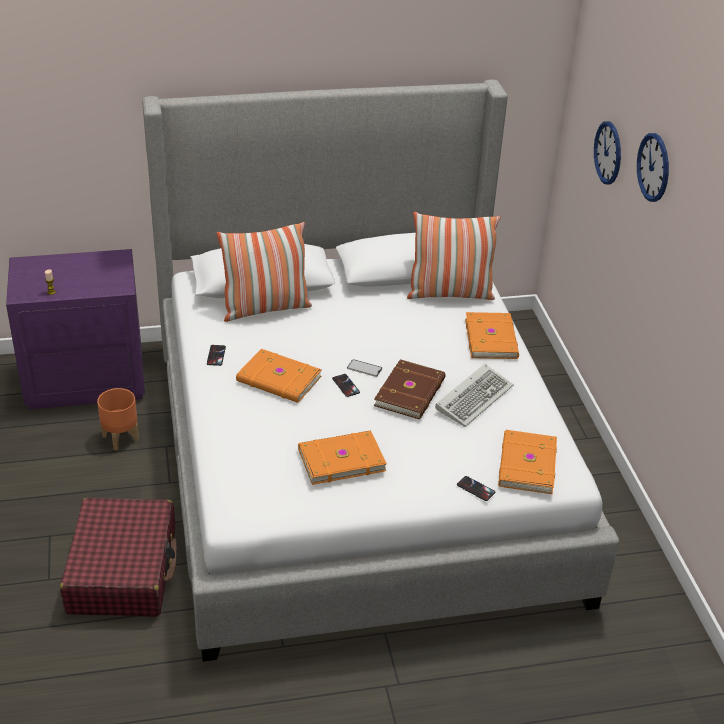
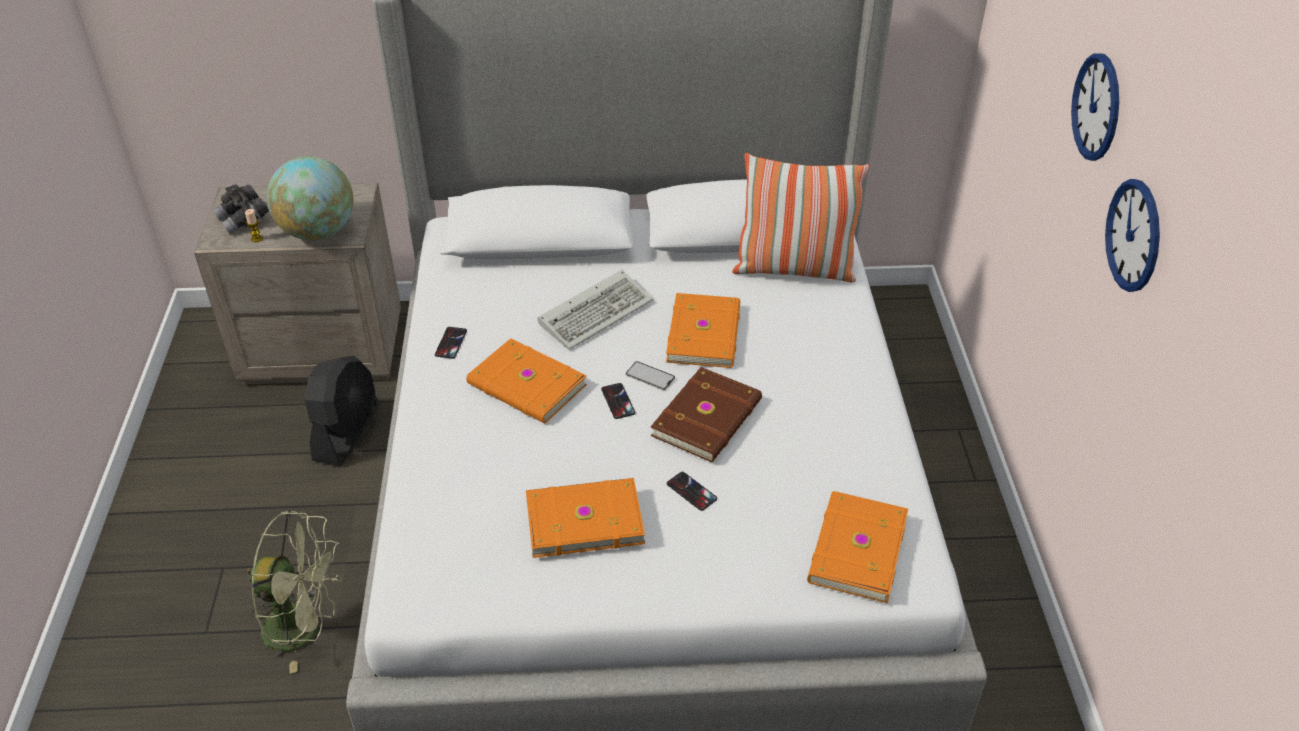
camera: 10 degrees right, 5 degrees up
(36, 279) = (243, 220): none -> grey binoculars
(85, 380) = (323, 348): purple nightstand -> beige nightstand
(97, 285) = (318, 232): none -> globe
(120, 437) = (347, 432): orange planter -> black fan
(123, 570) = (304, 628): red suitcase -> green fan
(265, 308) = (535, 277): pillow -> none
(474, 397) = (799, 432): keyboard -> keyboard (597, 312)
(475, 489) = (772, 584): phone -> phone (691, 491)
(492, 338) = (842, 341): orange book -> orange book (705, 334)
(608, 152) = (1035, 79): wall clock -> wall clock (1133, 235)

